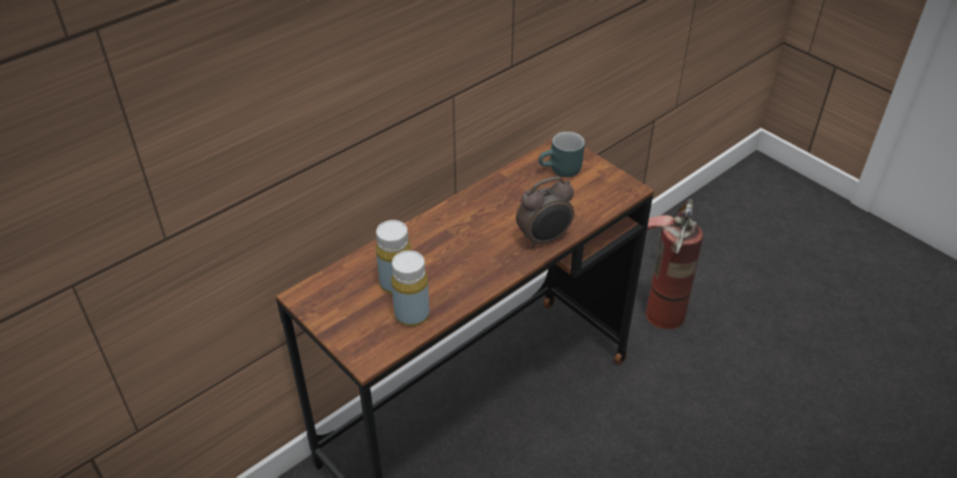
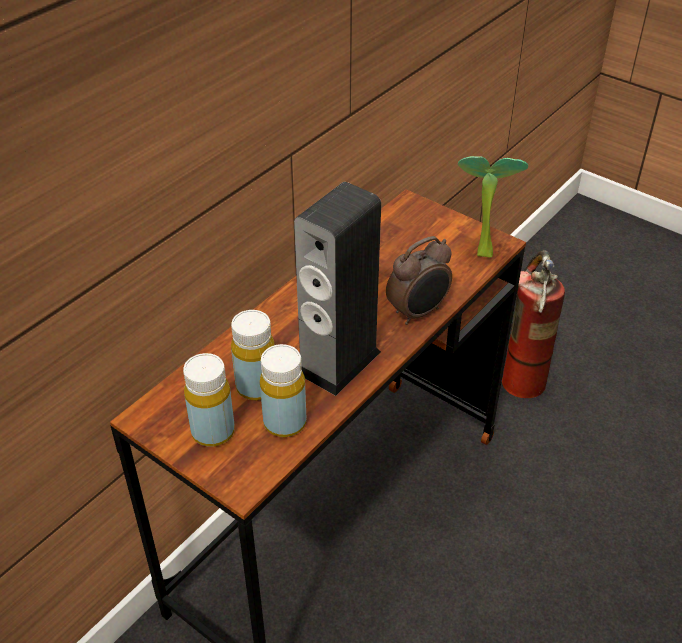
camera: 10 degrees left, 0 degrees up
(353, 314) = (213, 432): none -> yellow bottle
(467, 271) = (338, 362): none -> speaker
(561, 171) = (416, 232): turquoise mug -> none
(612, 192) = (480, 250): none -> potted plant

